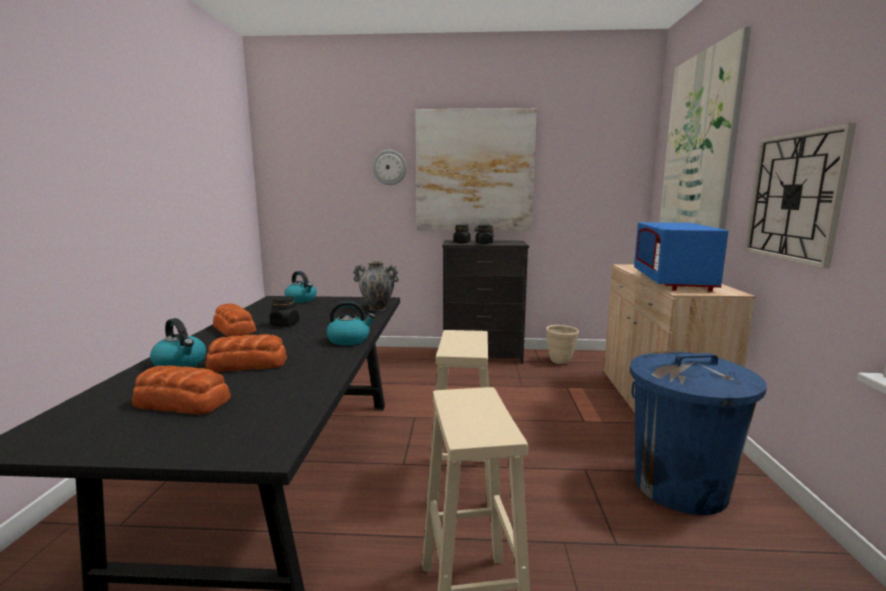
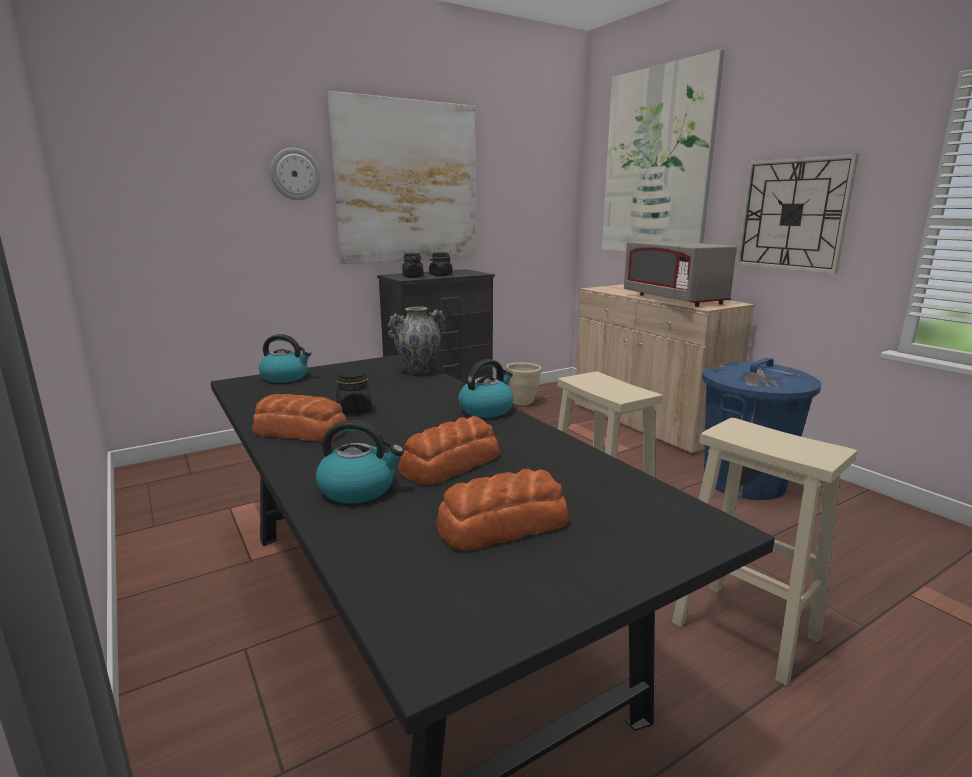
camera: 35 degrees left, 5 degrees up
(672, 282) = (674, 299): blue microwave -> grey microwave

